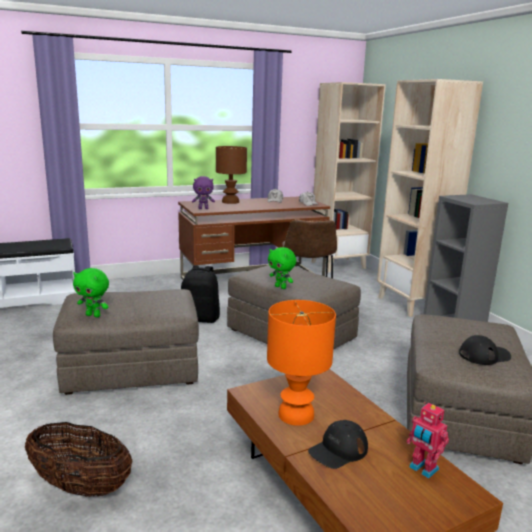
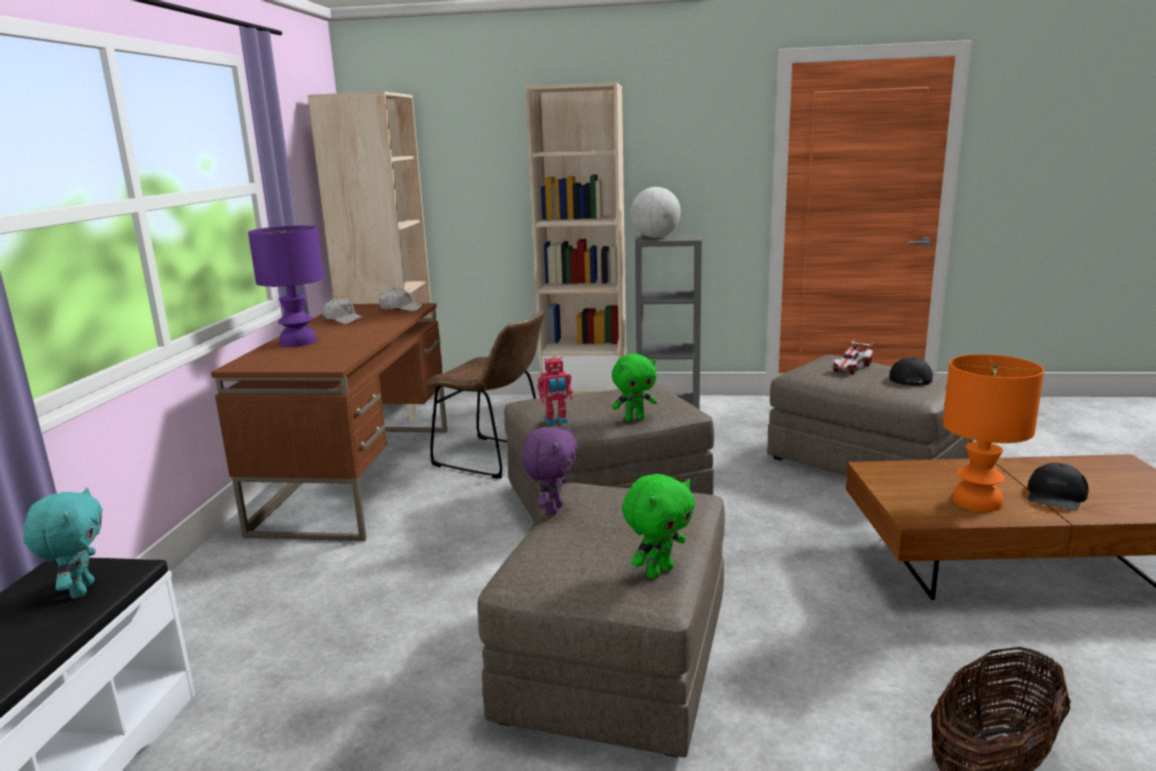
camera: 60 degrees left, 0 degrees up
(48, 245) = (80, 590): none -> turquoise plush toy
(200, 319) = (473, 555): black backpack -> none
(203, 208) = (318, 362): purple plush toy -> purple plush toy (552, 510)
(231, 202) = (299, 341): brown table lamp -> purple table lamp
(338, 450) = (1055, 496): black cap -> black cap turned 45 degrees clockwise
(422, 469) = (1085, 468): toy robot -> toy robot (556, 421)
(463, 197) = (655, 237): none -> globe
(473, 333) = (851, 368): none -> toy car

